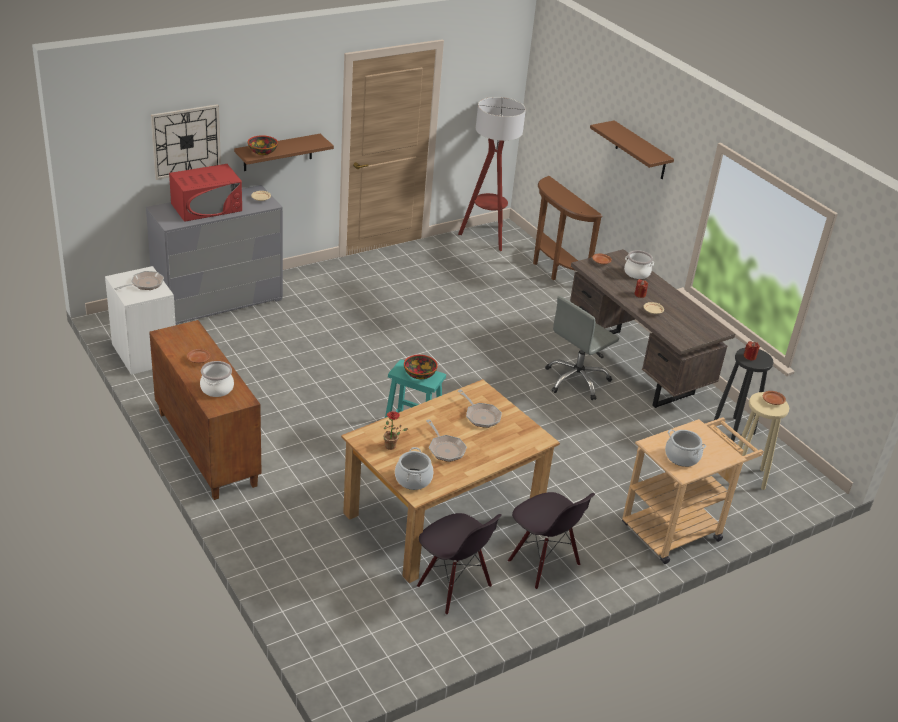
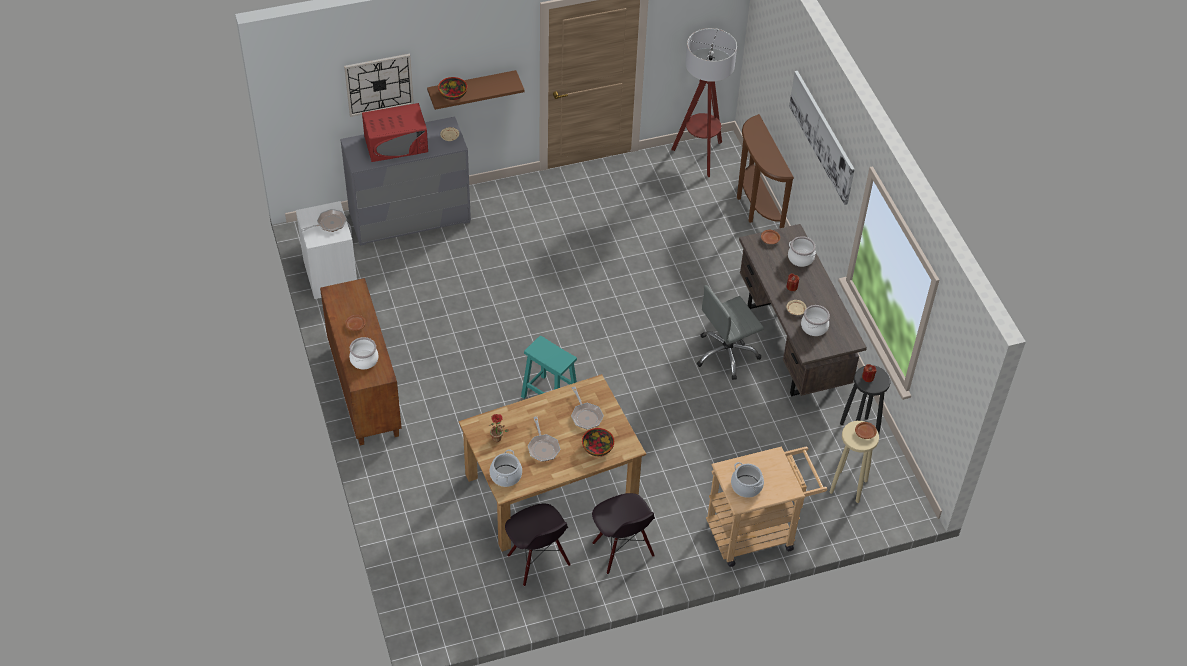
camera: 15 degrees right, 15 degrees up
(419, 374) = (552, 355): bowl -> bowl (597, 447)
(641, 151) = (822, 136): brown shelf -> picture
(677, 322) = (814, 327): none -> cooking pot

